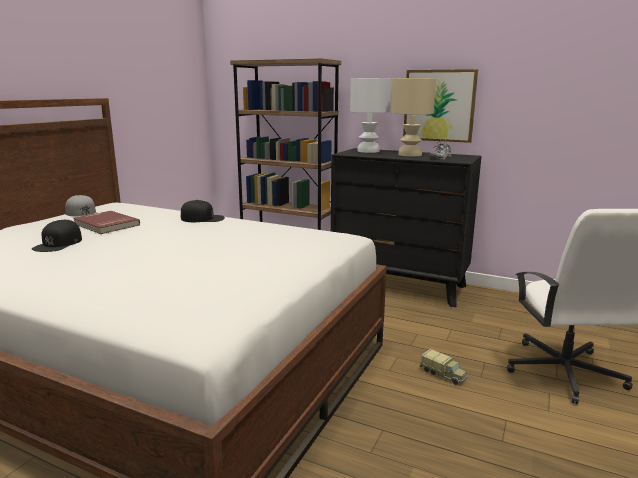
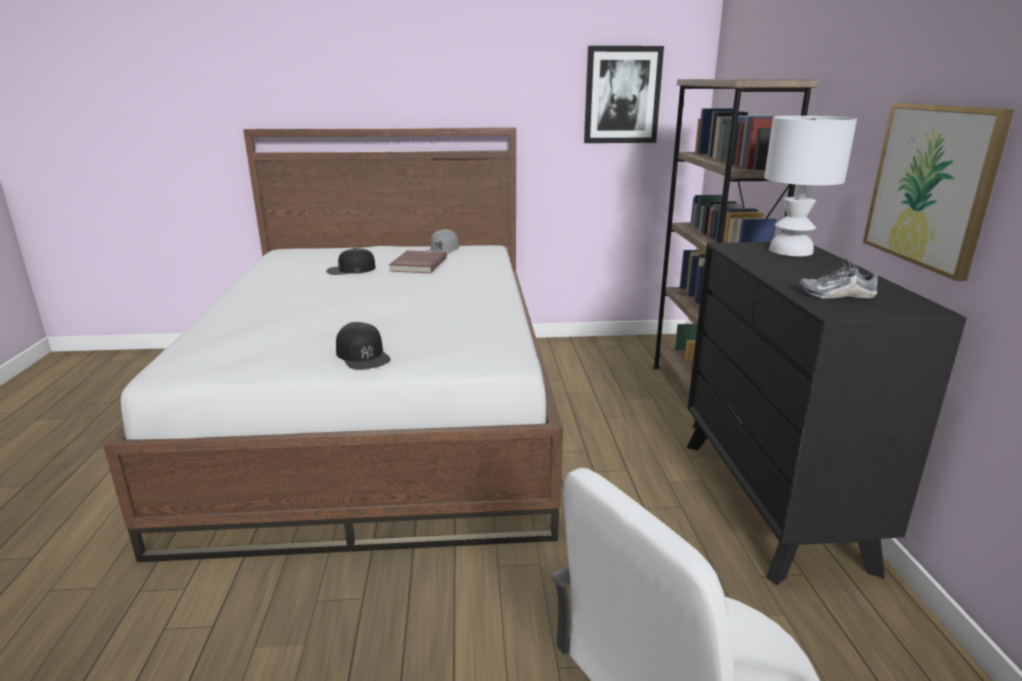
camera: 60 degrees right, 5 degrees up
(163, 73) = (622, 95): none -> picture
(203, 218) = (487, 285): black cap -> black cap (363, 355)
(409, 154) = (819, 274): beige table lamp -> none
(443, 374) = (529, 622): toy truck -> none

